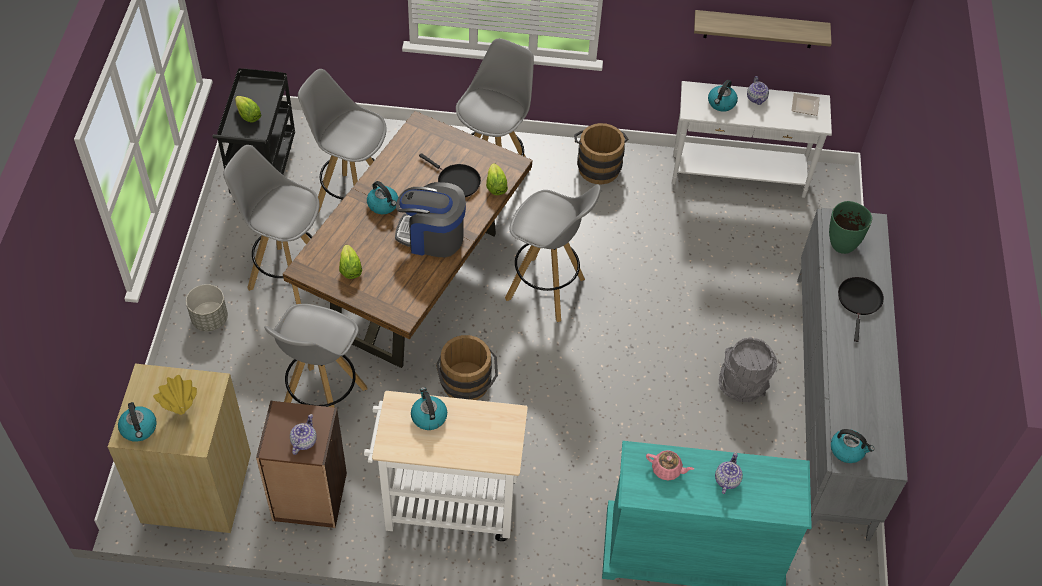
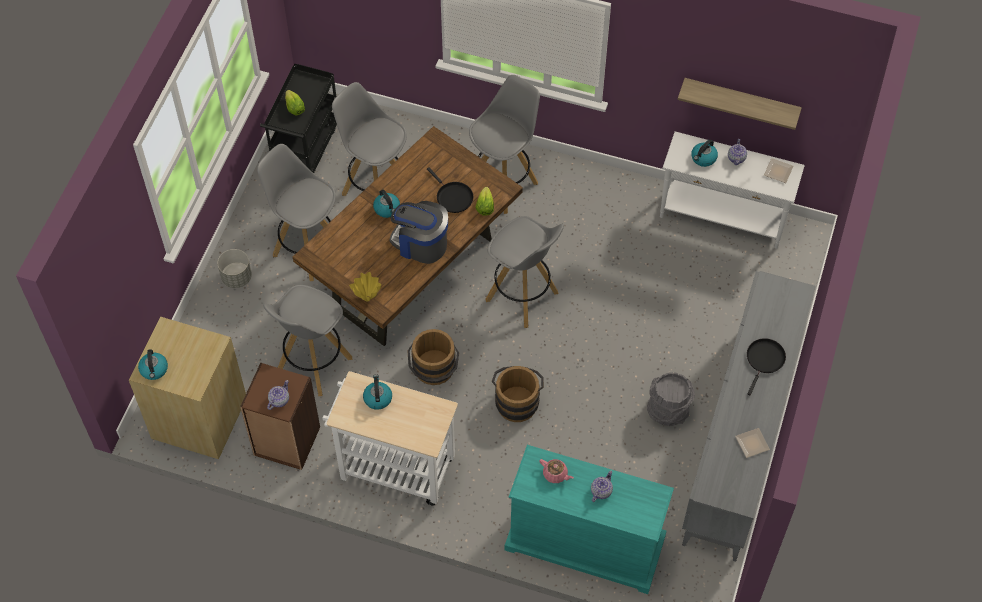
camera: 15 degrees right, 5 degrees up
(182, 410) = (189, 361): yellow vase -> yellow vase (367, 298)
(350, 269) = (347, 262): lettuce -> none
(598, 165) = (598, 189): brown bucket -> brown bucket (517, 400)
(841, 245) = (766, 307): green vase -> none
(847, 450) = (711, 484): kettle -> none
(878, 396) = (753, 444): none -> plate

